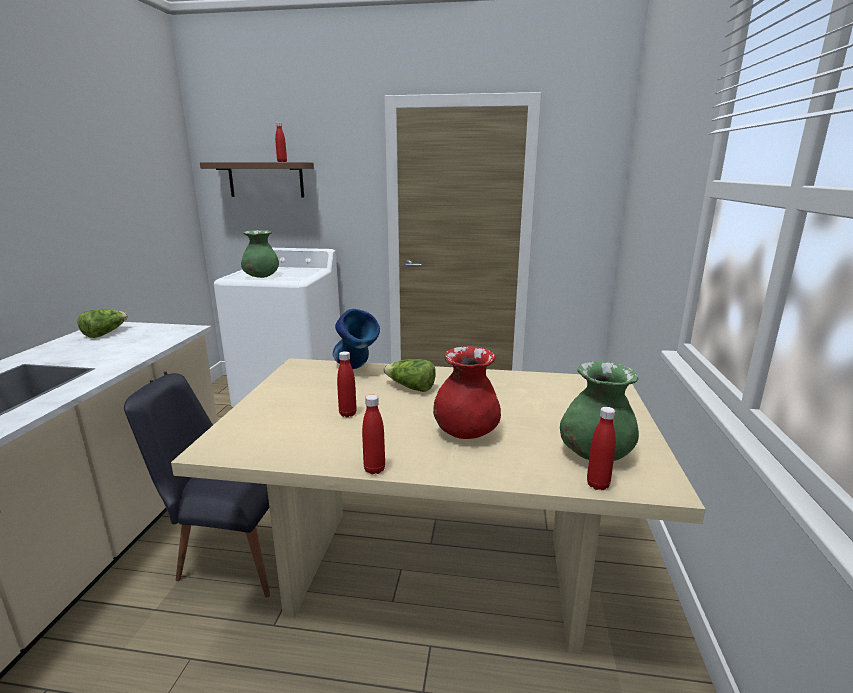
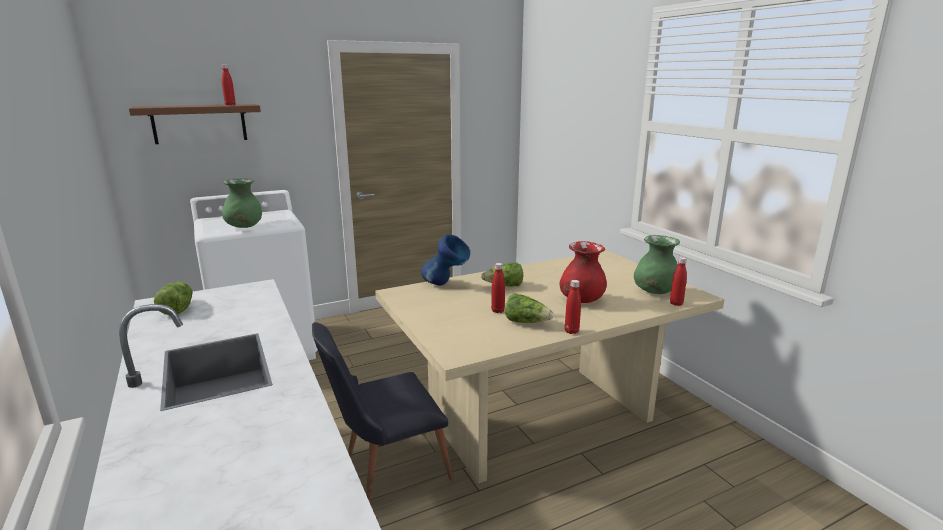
camera: 35 degrees left, 0 degrees up
(349, 438) = (526, 322): none -> lettuce

